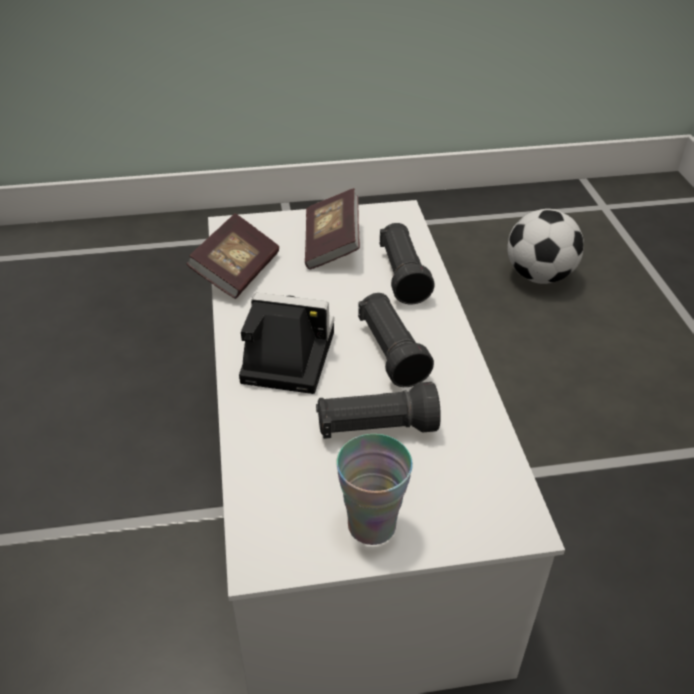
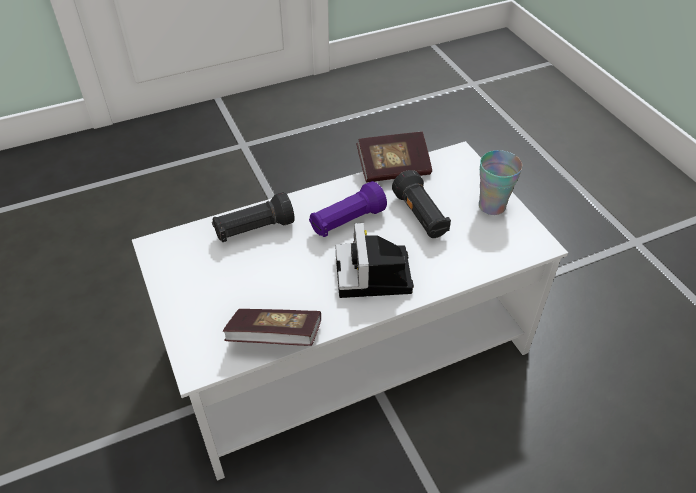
camera: 105 degrees left, 5 degrees up
(331, 245) = (217, 281): book -> book (393, 169)
(391, 352) = (346, 221): black flashlight -> purple flashlight
(539, 276) = (70, 259): football -> none

